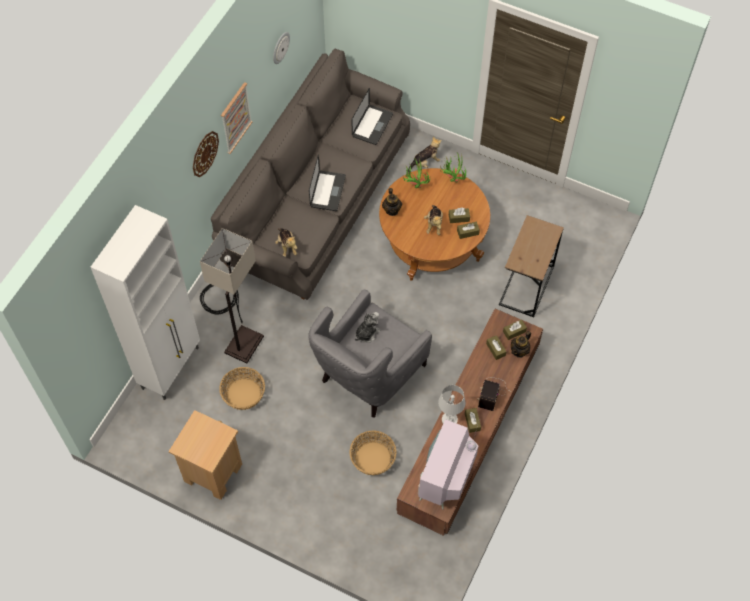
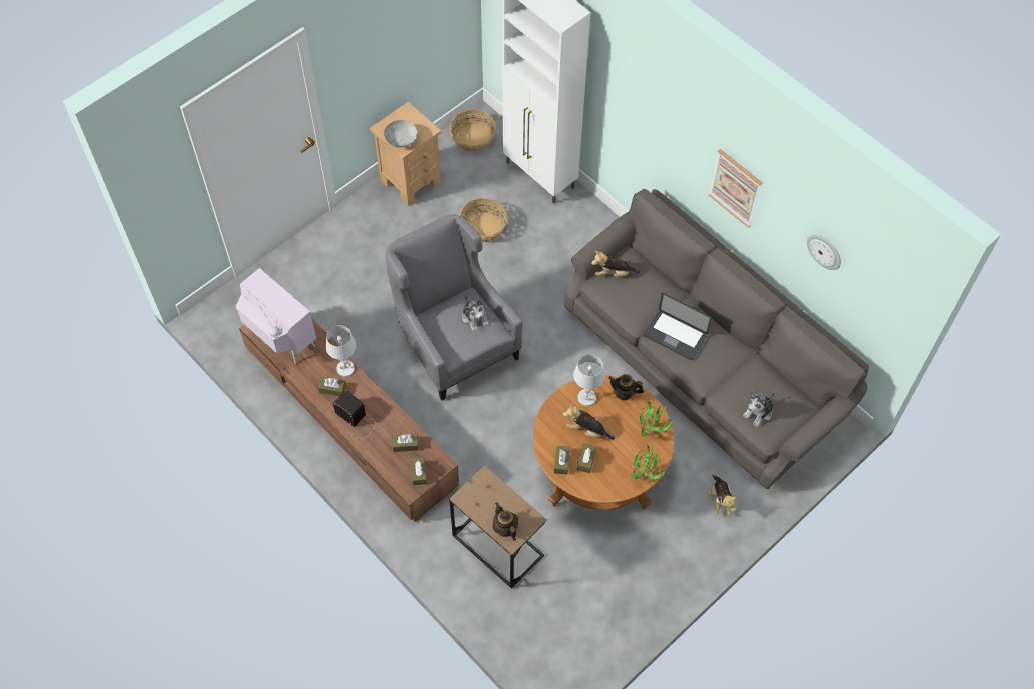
camera: 110 degrees right, 0 degrees up
(205, 153) = (686, 139): wall clock -> none
(217, 439) = (401, 140): none -> grey bowl
(231, 318) = (576, 240): floor lamp -> none
(372, 125) = (758, 412): laptop -> plush toy
(373, 458) = (360, 316): basket -> basket (473, 138)
(407, 233) = (586, 397): none -> white table lamp
(519, 351) = (392, 468): teapot -> teapot (505, 528)

